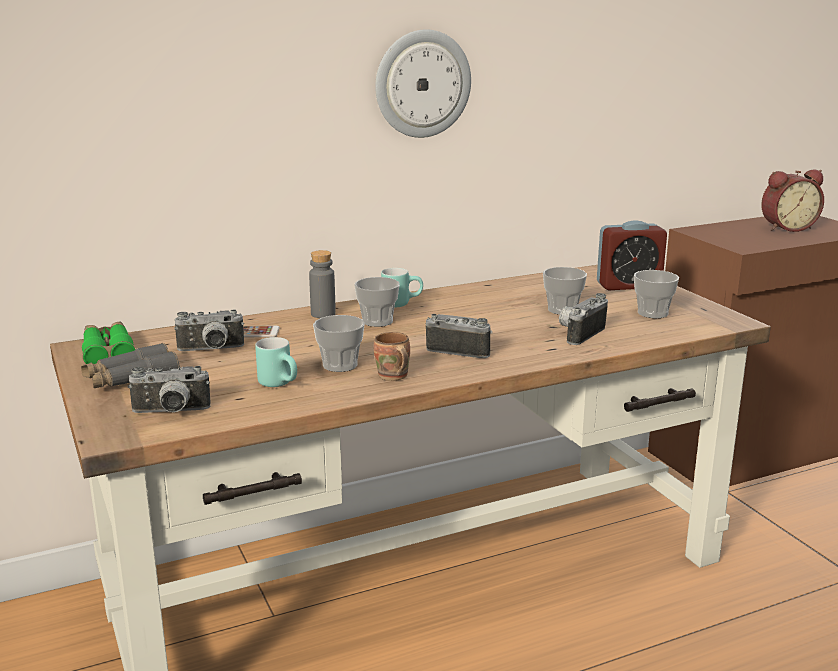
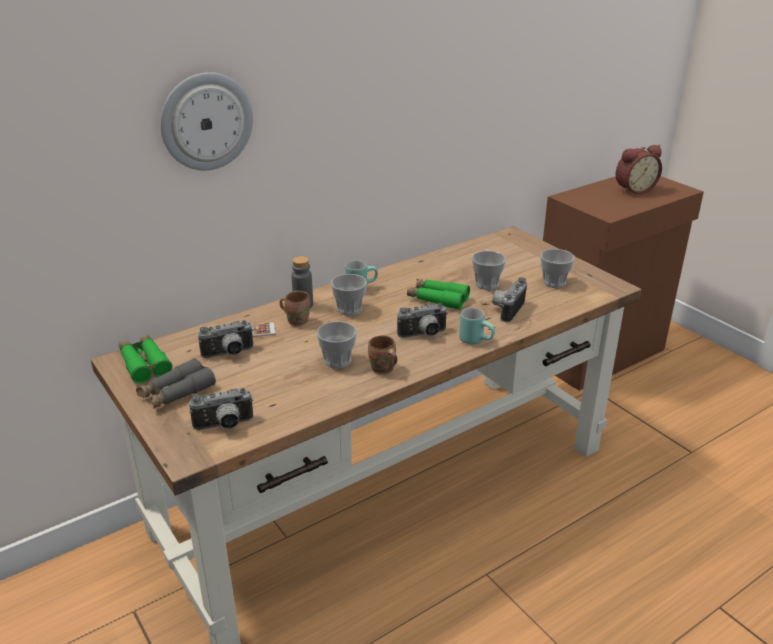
camera: 10 degrees left, 10 degrees up
(281, 384) = (299, 386): turquoise mug -> turquoise mug (477, 340)
(308, 327) = (297, 320): none -> brown mug
(422, 84) = (368, 110): wall clock -> wall clock (206, 121)
(460, 349) = (424, 335): camera -> camera turned 150 degrees clockwise
(493, 319) = (437, 299): none -> green binoculars
(628, 285) = (527, 253): alarm clock -> none

